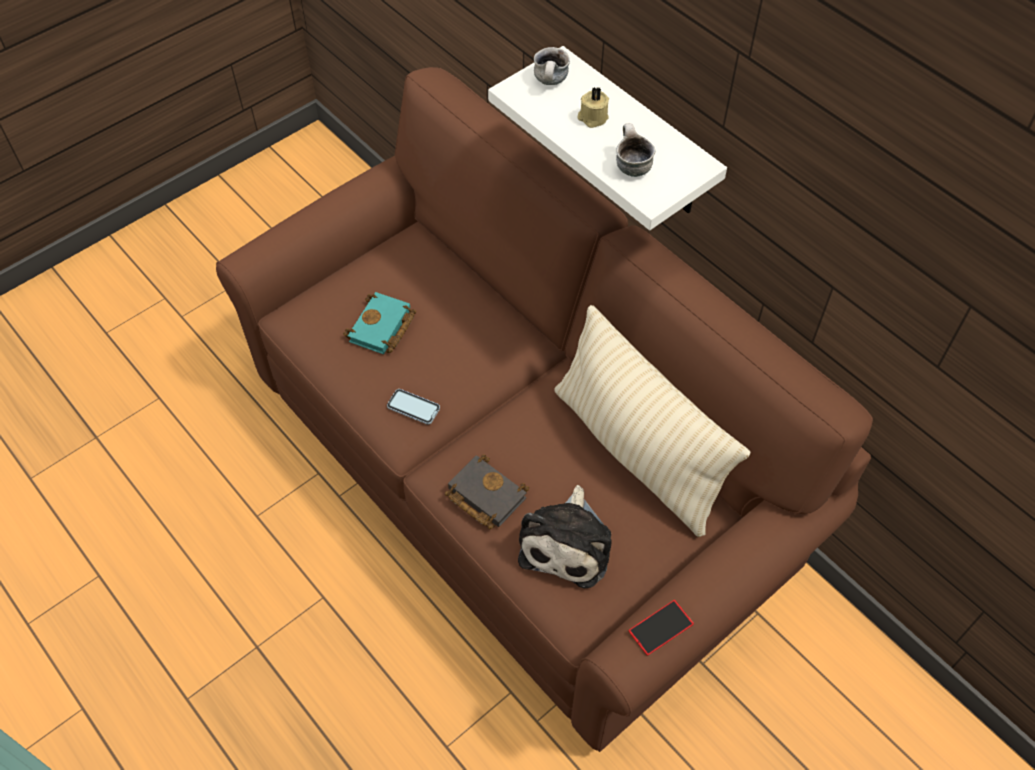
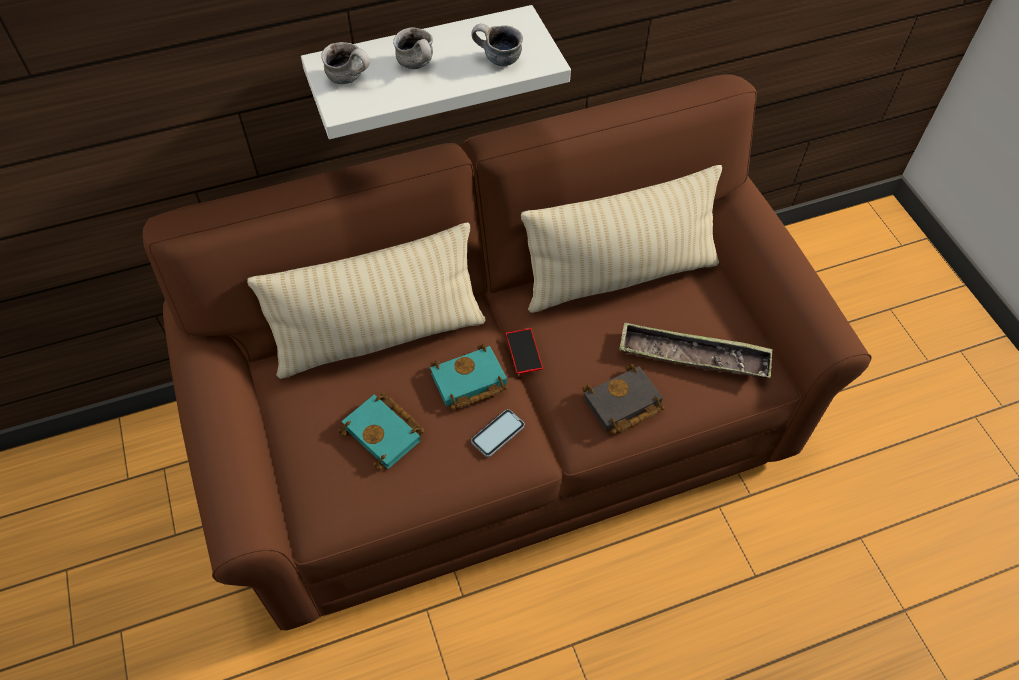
camera: 70 degrees left, 0 degrees up
(456, 368) = (468, 383): none -> turquoise book
(476, 290) = (380, 337): none -> beige pillow
(568, 543) = (693, 356): plush toy -> tray
(592, 118) = (419, 65): beige candle -> mug
(661, 627) = (819, 304): phone -> phone (524, 351)

